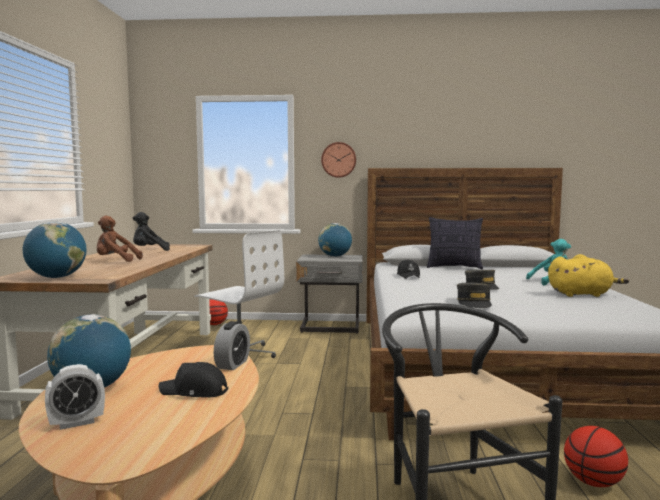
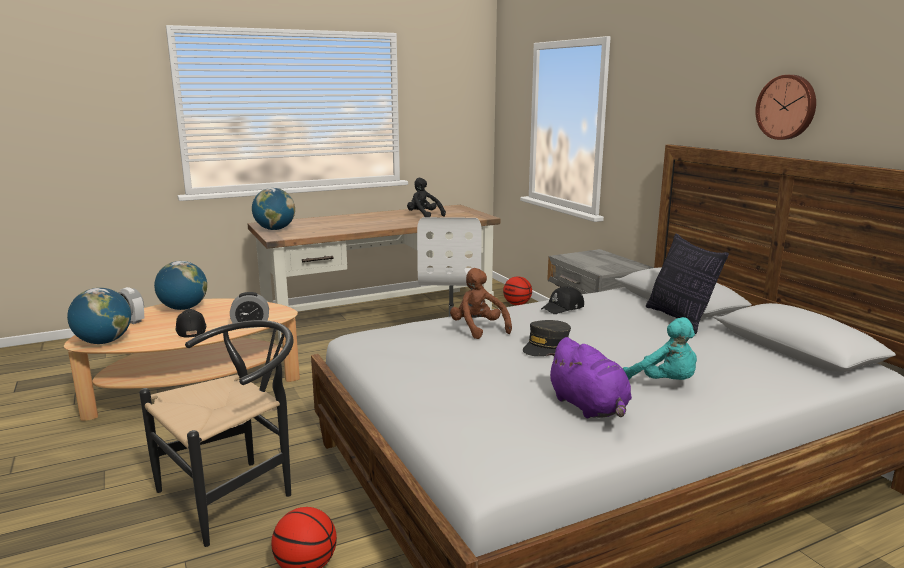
camera: 60 degrees right, 10 degrees up
(115, 261) = (358, 222): brown plush toy -> brown plush toy (478, 329)
(335, 256) = (611, 261): globe -> globe (104, 342)
(338, 160) = (643, 128): wall clock -> wall clock (787, 107)
(474, 303) = (425, 353): grey cap -> none
(582, 294) = (589, 407): yellow plush toy -> purple plush toy

